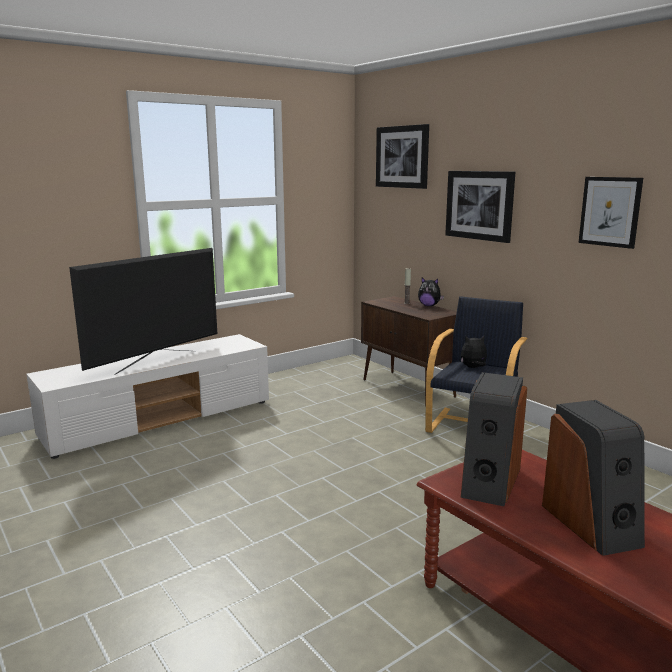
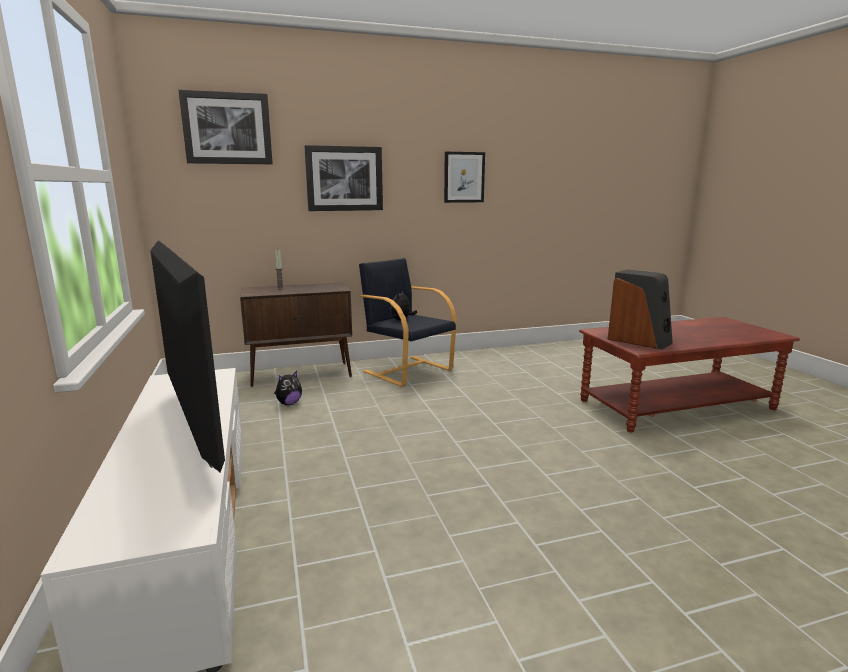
camera: 70 degrees left, 0 degrees up
(429, 305) = (302, 285): plush toy -> plush toy (289, 403)
(591, 524) = (689, 333): speaker -> none

